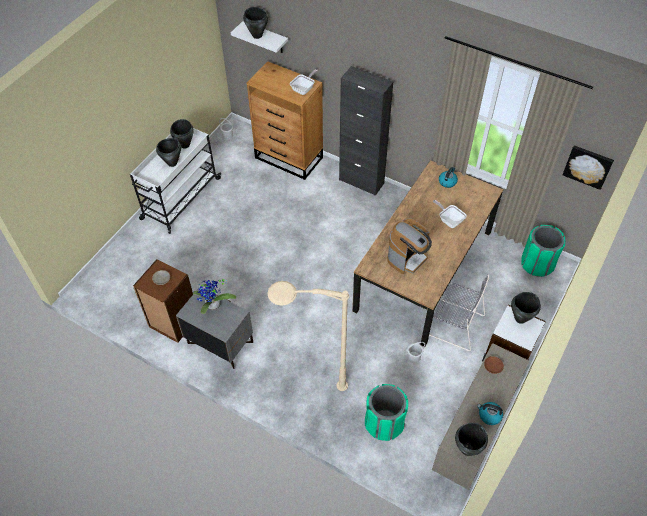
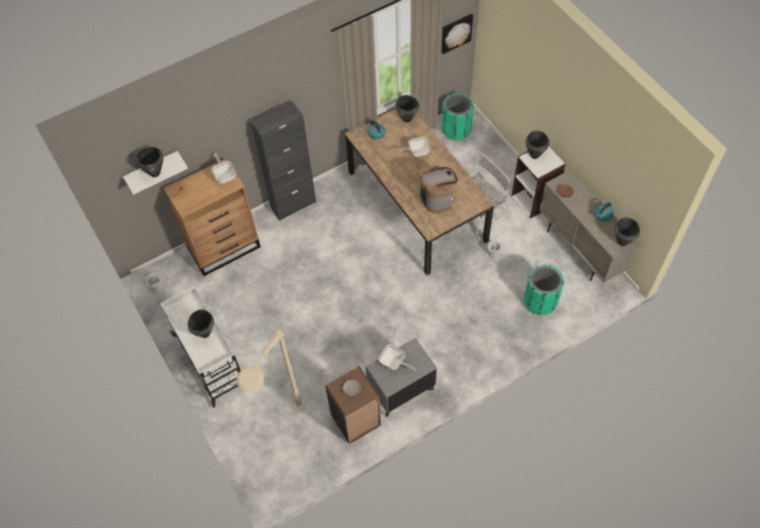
camera: 60 degrees left, 5 degrees up
(185, 145) = (188, 313): black cooking pot -> black cooking pot (407, 118)
(213, 306) = (394, 363): potted plant -> frying pan
(305, 387) = (480, 342): beige floor lamp -> beige floor lamp (282, 434)

